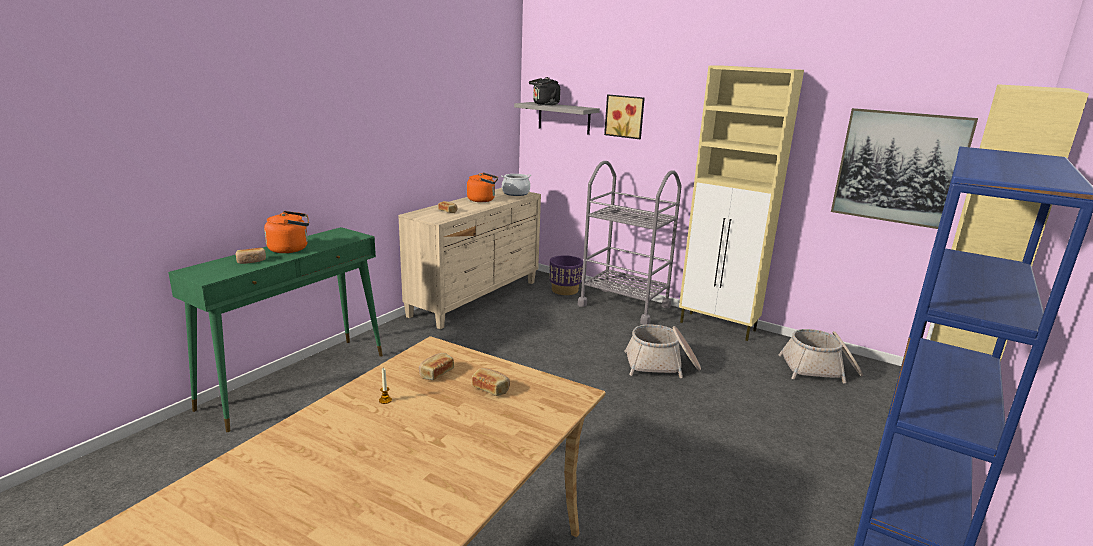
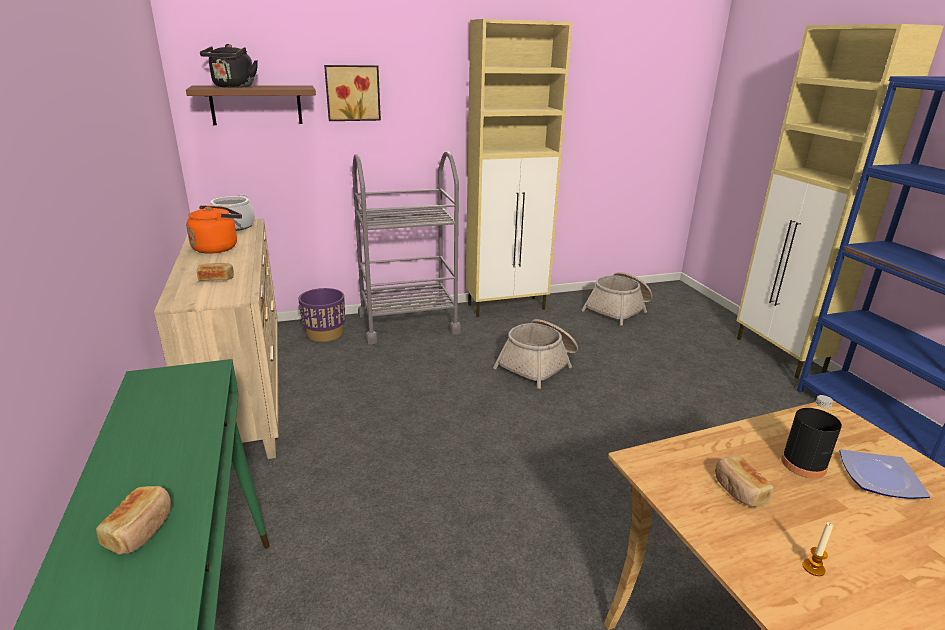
camera: 50 degrees left, 5 degrees up
(291, 249) = (152, 456): orange kettle -> none
(491, 389) = (803, 464): bread -> black bottle
(509, 414) = (878, 477): none -> plate
(564, 118) = (256, 105): grey shelf -> brown shelf
(899, 167) = (633, 113): picture -> none

